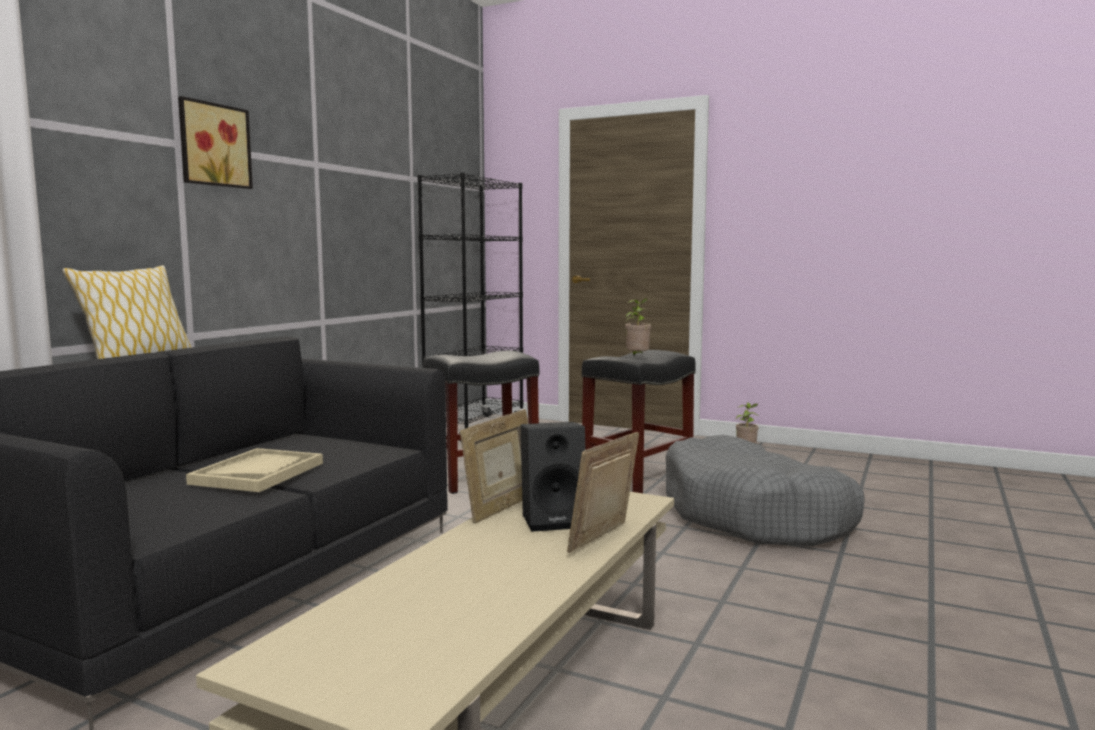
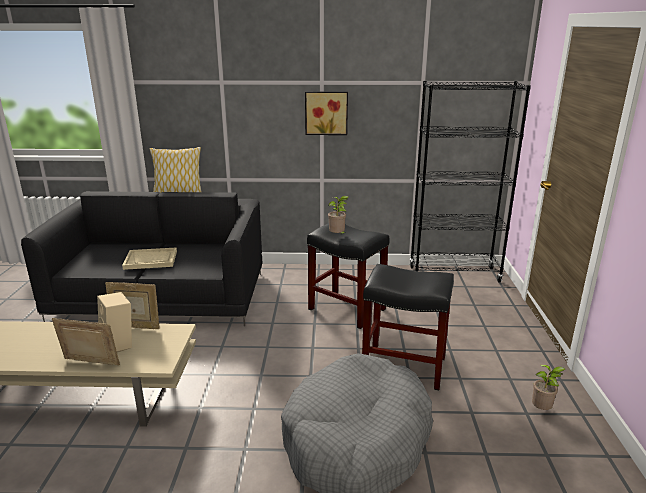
camera: 65 degrees right, 15 degrees up
(213, 145) = (241, 80): picture -> picture (326, 113)
(554, 520) = (120, 344): black speaker -> beige speaker
(637, 358) = (392, 279): potted plant -> potted plant (338, 236)

